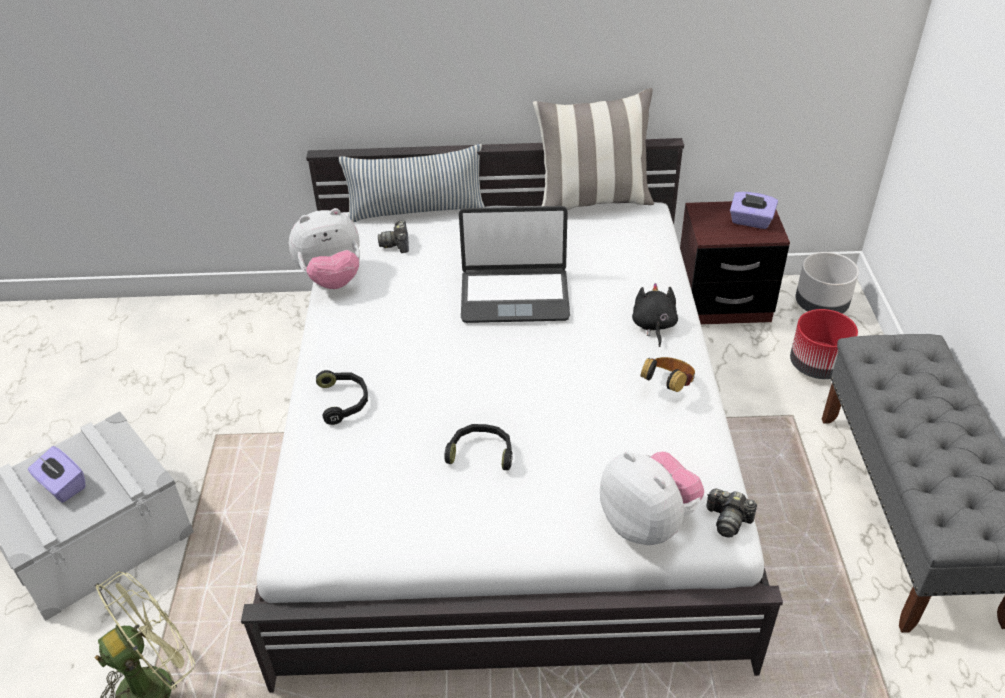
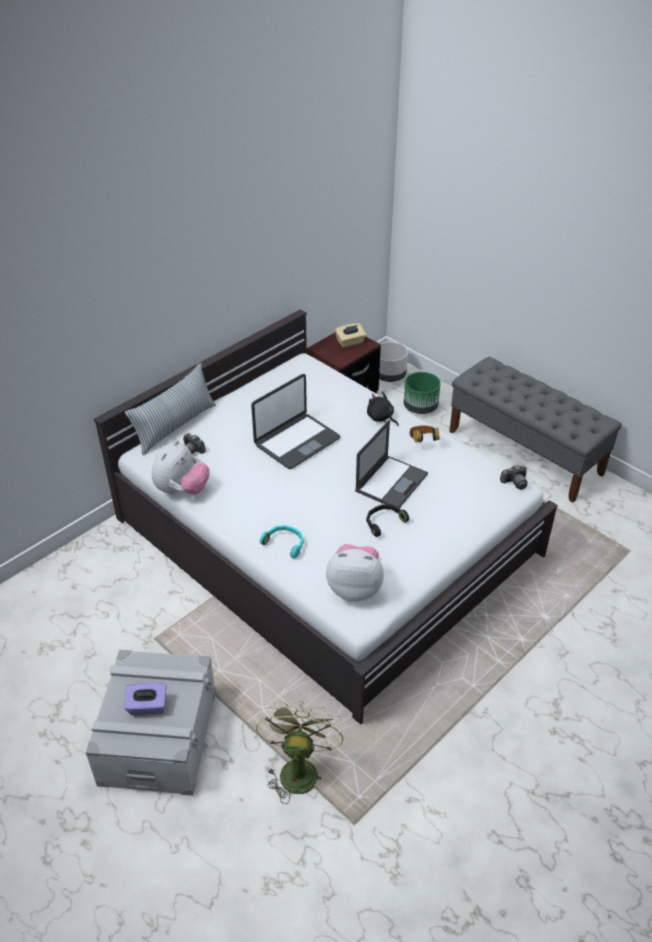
camera: 45 degrees left, 0 degrees up
(344, 401) = (285, 543): black headphones -> turquoise headphones
(559, 410) = (391, 482): none -> laptop
(593, 201) = (267, 370): pillow -> none
(647, 522) = (488, 504): plush toy -> plush toy (355, 588)
(750, 221) = (350, 342): purple tissue box -> beige tissue box
(817, 366) = (420, 407): red planter -> green planter

